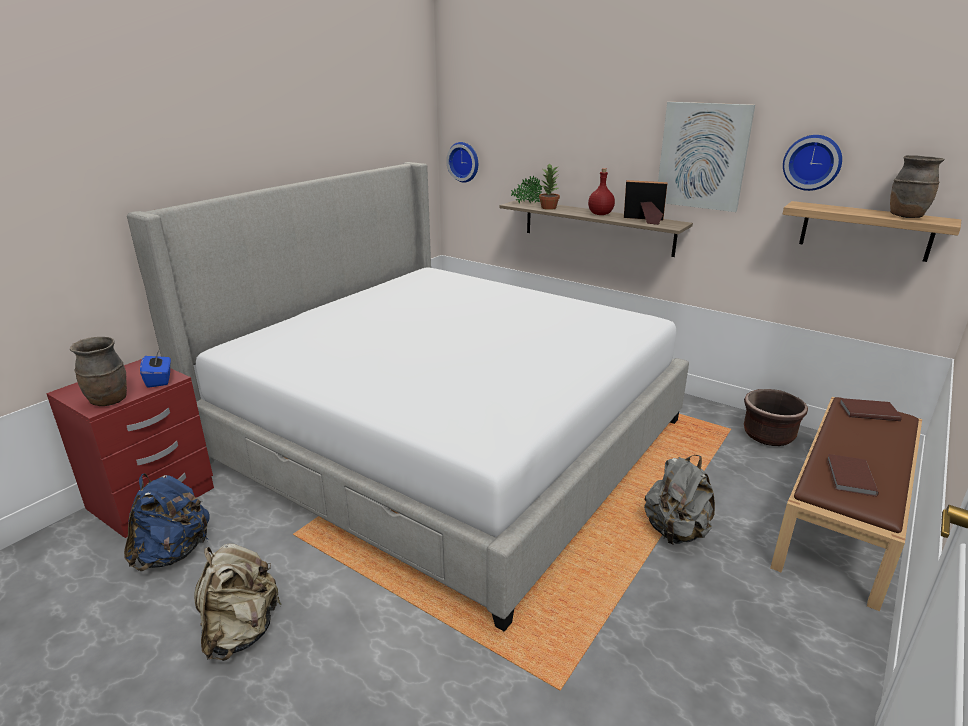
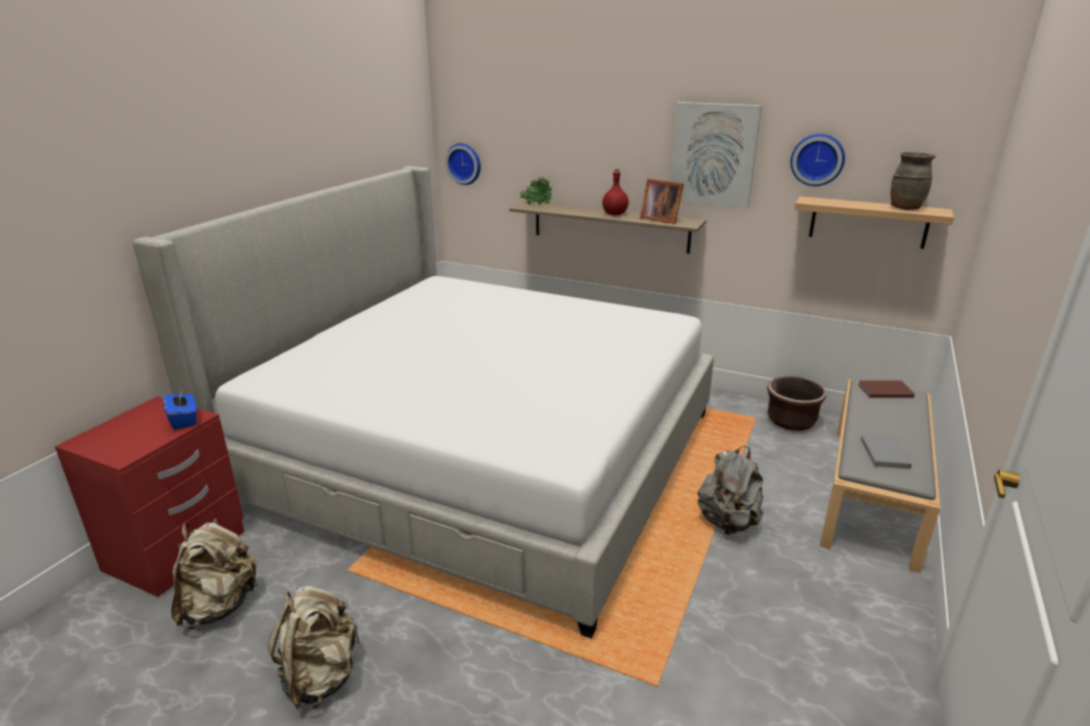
camera: 10 degrees left, 0 degrees up
(109, 401) = (135, 448): brown vase -> none
(173, 553) = (219, 606): blue backpack -> beige backpack
(549, 208) = (561, 209): potted plant -> none
(644, 220) = (660, 219): picture frame -> picture frame turned 150 degrees counterclockwise
(843, 518) = (873, 493): brown bench -> grey bench
(849, 477) = (882, 453): brown book -> grey book

